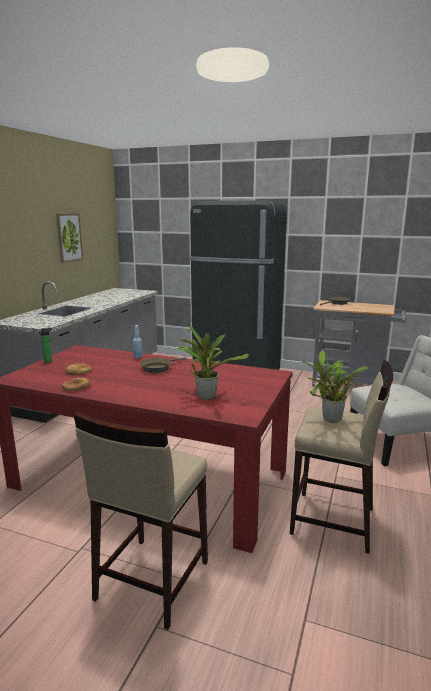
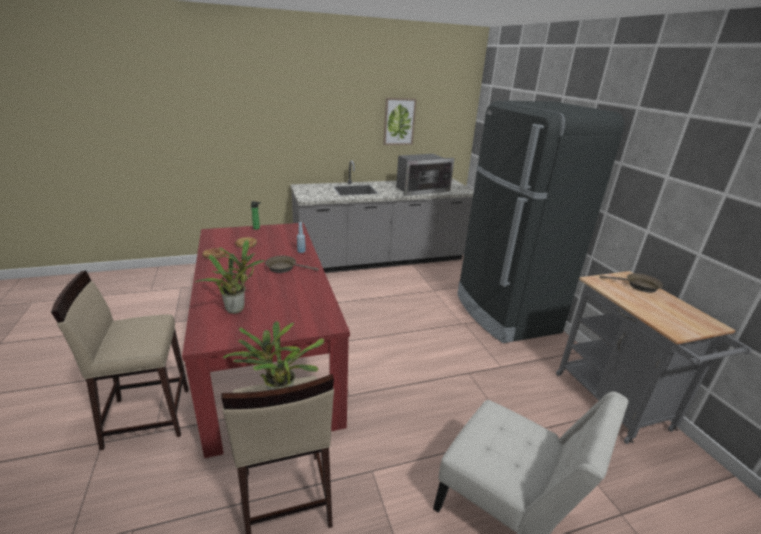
camera: 50 degrees right, 10 degrees up
(114, 298) = (420, 189): none -> microwave

